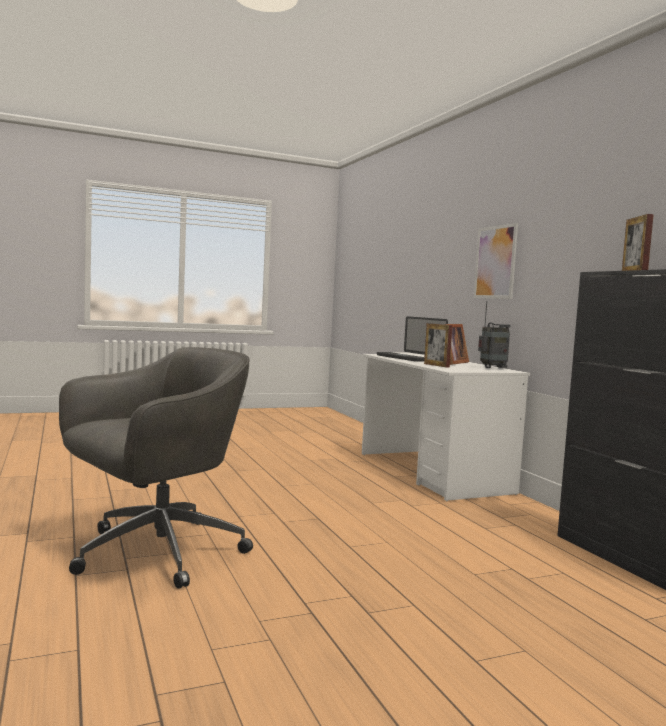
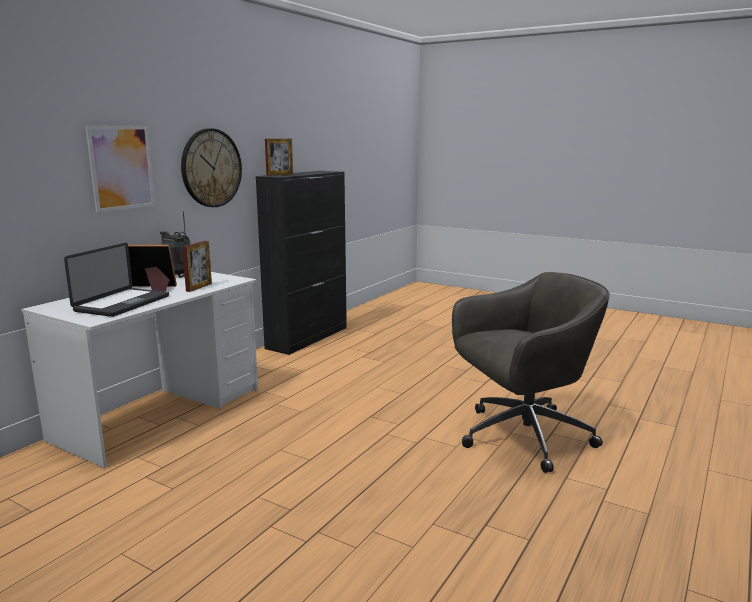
camera: 125 degrees left, 10 degrees up
(155, 553) = (521, 437): grey office chair -> grey office chair turned 150 degrees clockwise
(572, 264) = (211, 168): none -> wall clock

